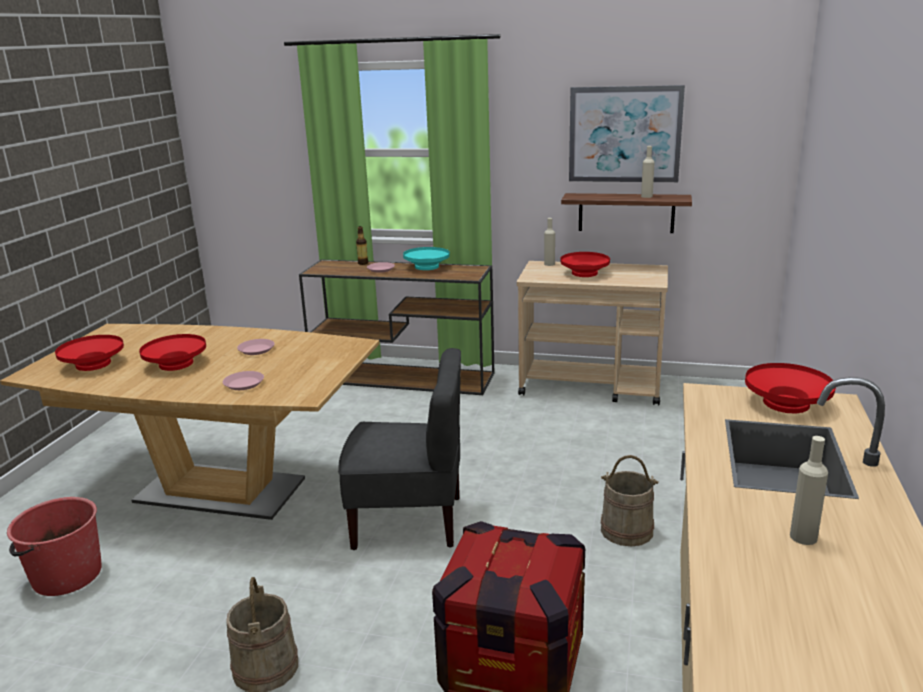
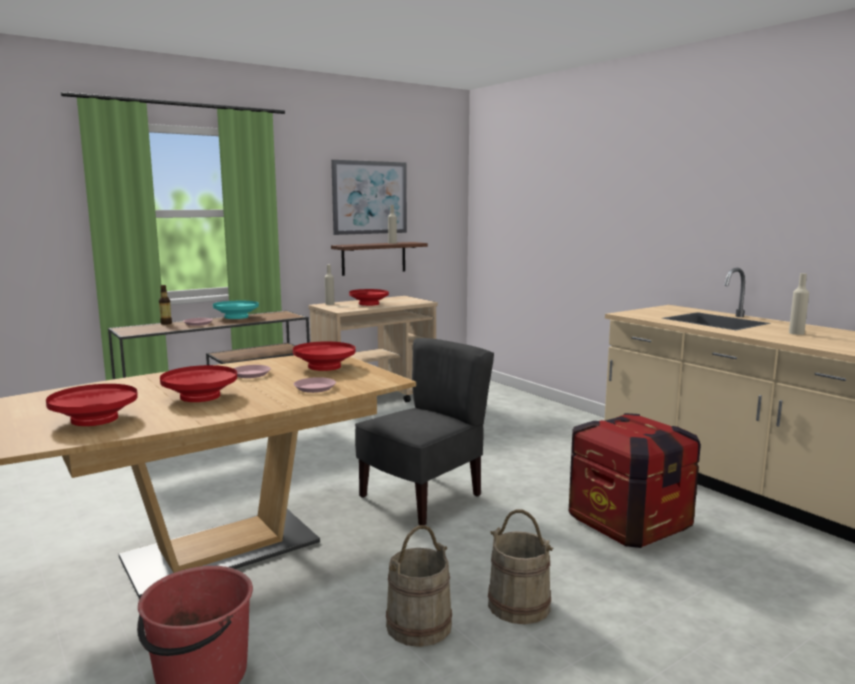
camera: 50 degrees left, 10 degrees down
(626, 530) = (544, 450): beige bucket -> beige bucket (419, 625)
(786, 404) = (661, 310): red bowl -> red bowl (325, 367)

